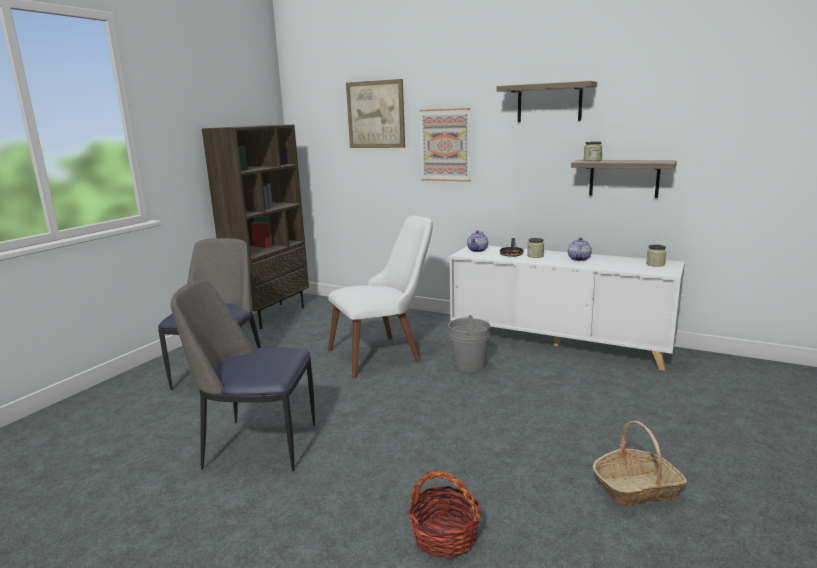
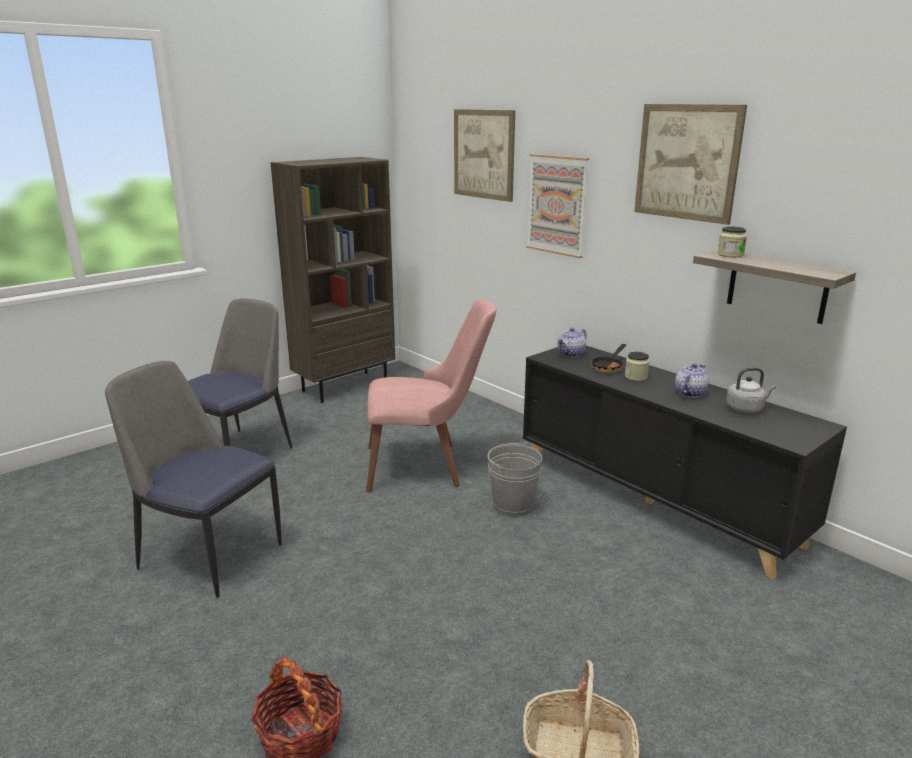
camera: 20 degrees right, 5 degrees up
(385, 353) = (427, 465): white chair -> pink chair
(549, 103) = (687, 162): shelf -> picture
(558, 343) = (654, 499): white cabinet -> black cabinet
(620, 261) = (746, 408): none -> grey kettle
(655, 264) = (793, 423): jar -> none

